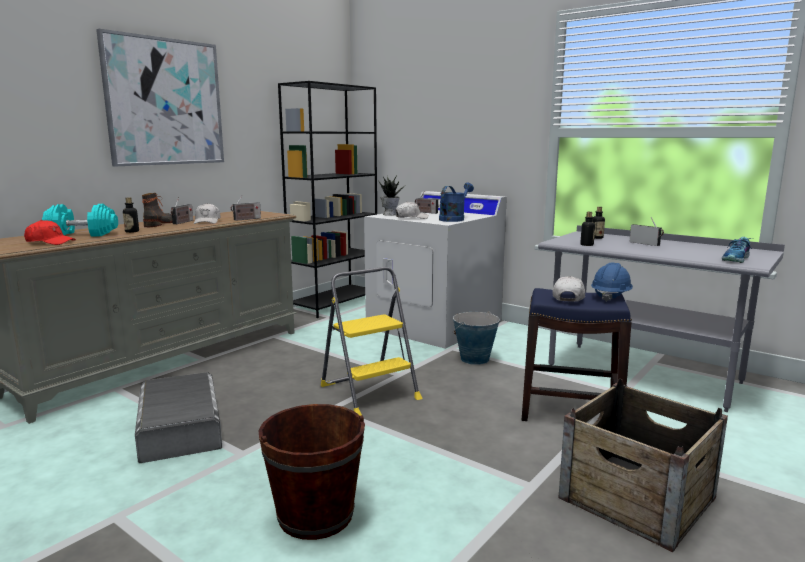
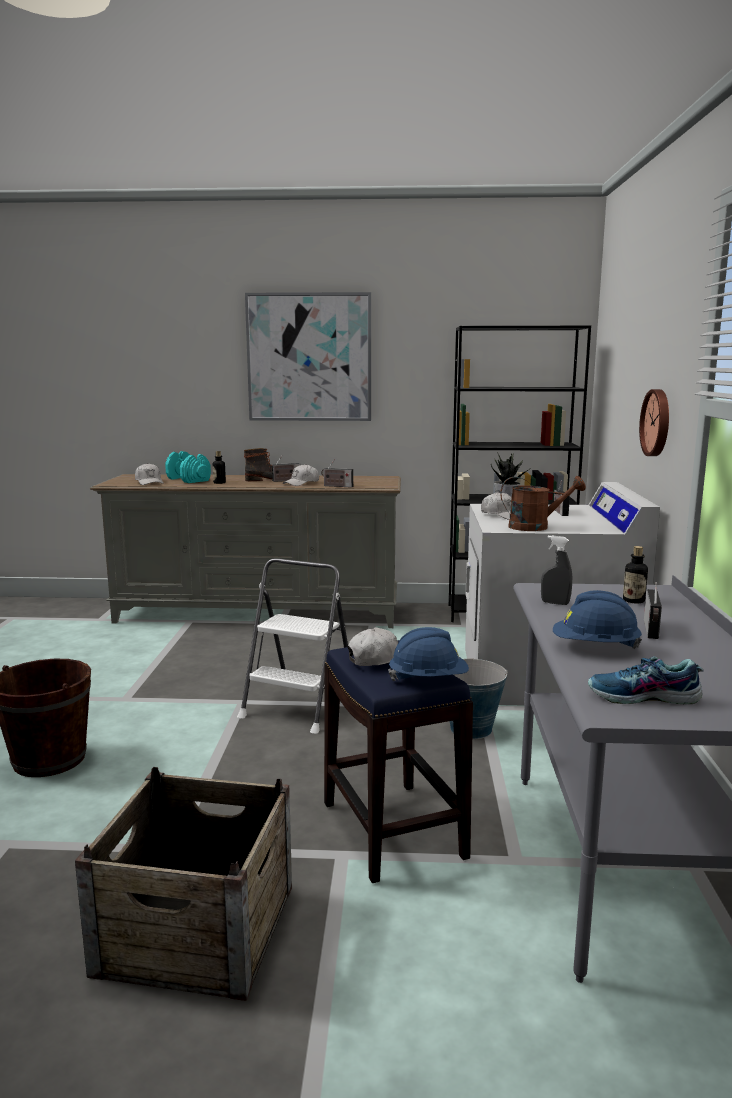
camera: 55 degrees right, 0 degrees up
(50, 242) = (149, 482): red cap -> white cap
(179, 427) = (148, 663): grey storage box -> none
(368, 390) = (302, 703): yellow step ladder -> white step ladder
(454, 219) = (536, 527): blue watering can -> brown watering can
(484, 147) = (657, 423): none -> wall clock
(586, 245) = (555, 603): bottle -> grey spray bottle
(665, 252) = (595, 648): none -> blue hard hat

